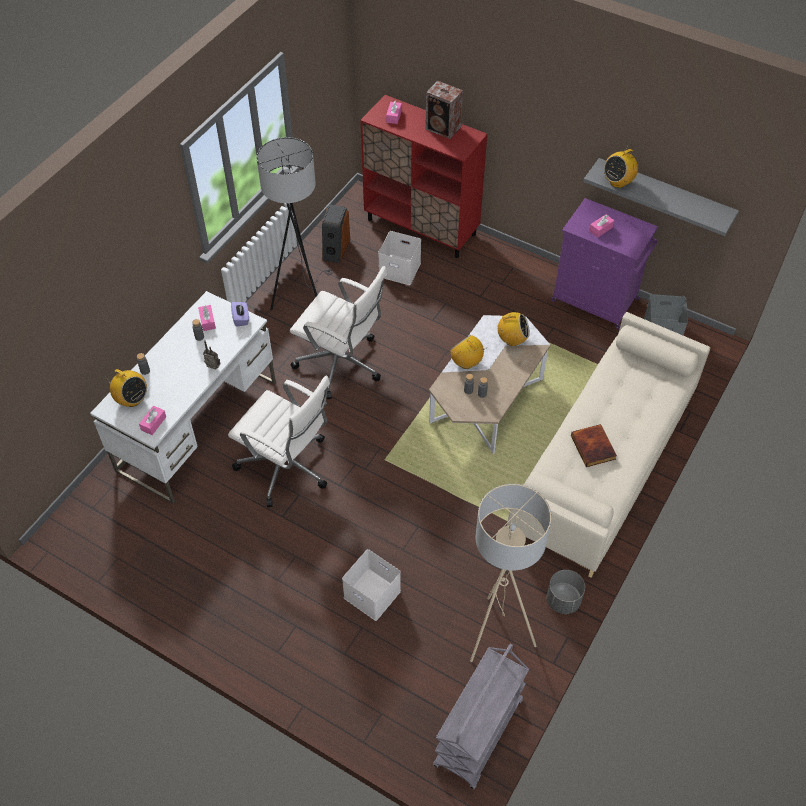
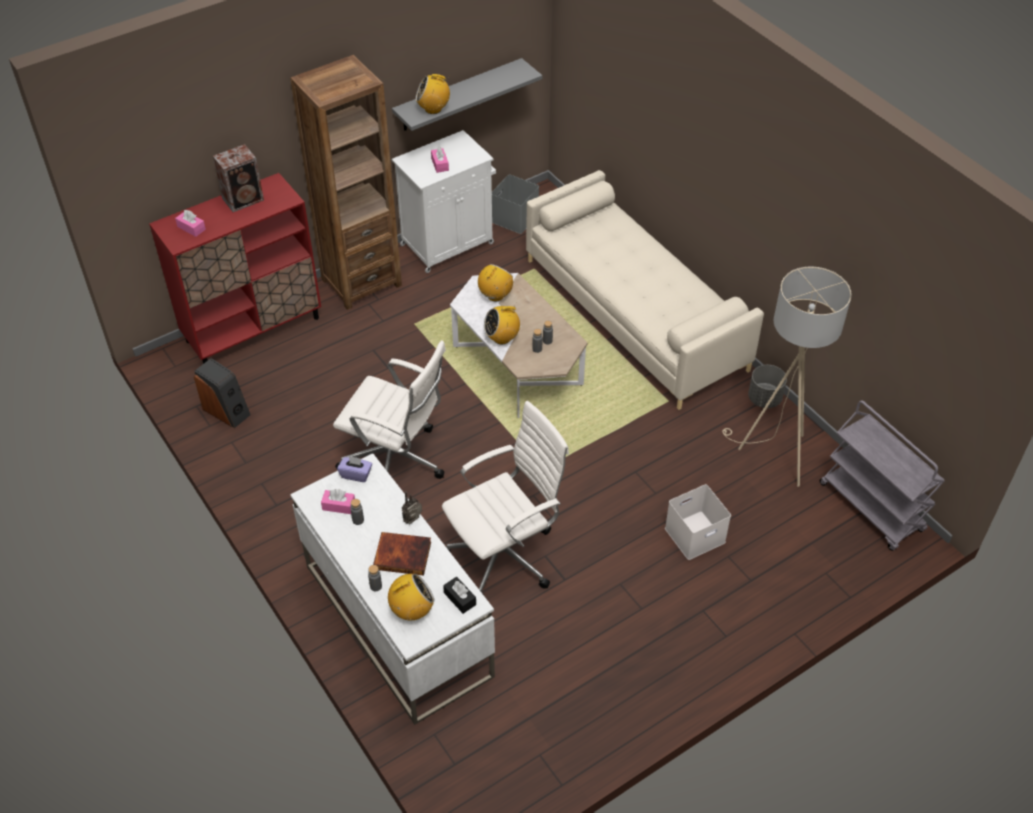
camera: 65 degrees left, 5 degrees down
(153, 423) = (460, 598): pink tissue box -> black tissue box
(302, 298) = (277, 464): grey floor lamp -> none
(341, 364) = (396, 462): white office chair -> white office chair turned 60 degrees clockwise
(401, 269) = (299, 367): white storage box -> none
(512, 266) = (361, 282): none -> brown bookcase
(594, 447) = (652, 290): book -> book (403, 554)
(596, 301) = (448, 243): purple cabinet -> white cabinet
(618, 182) = (433, 109): radio -> radio turned 105 degrees clockwise

